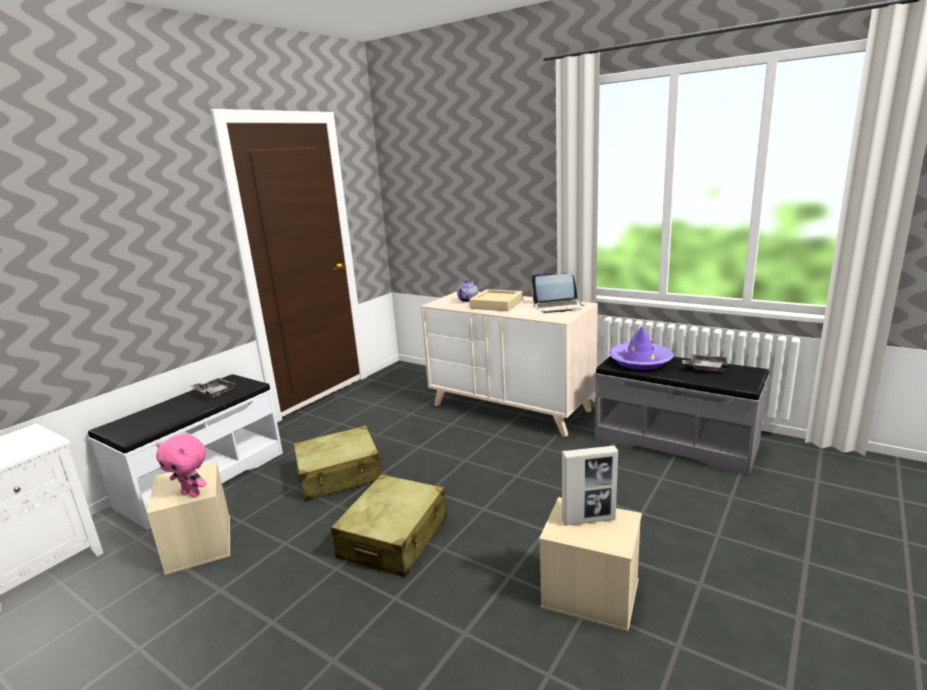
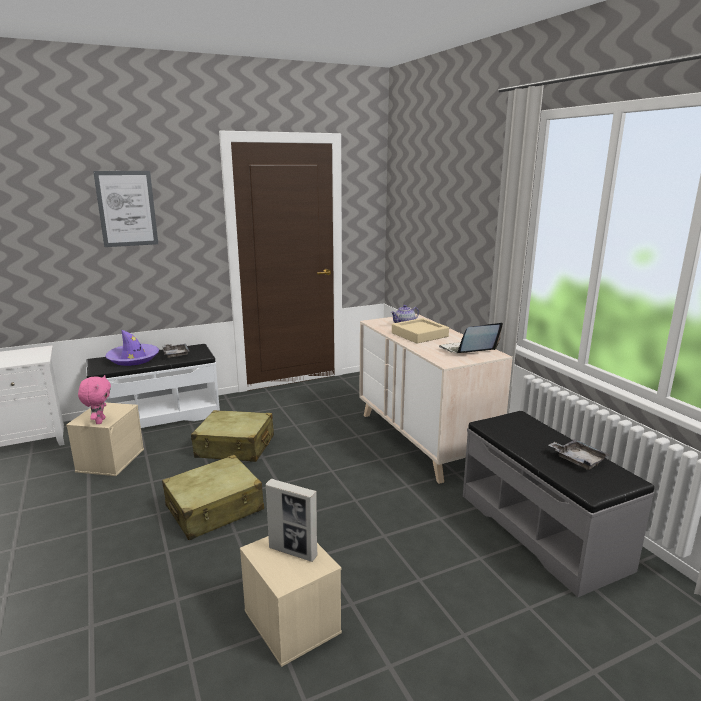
camera: 30 degrees right, 0 degrees up
(112, 215) = (127, 208): none -> picture
(192, 493) = (99, 421): pink plush toy -> pink plush toy turned 150 degrees counterclockwise
(558, 307) = (467, 350): laptop -> laptop turned 120 degrees clockwise
(640, 361) = (519, 430): purple hat -> purple hat (133, 359)

